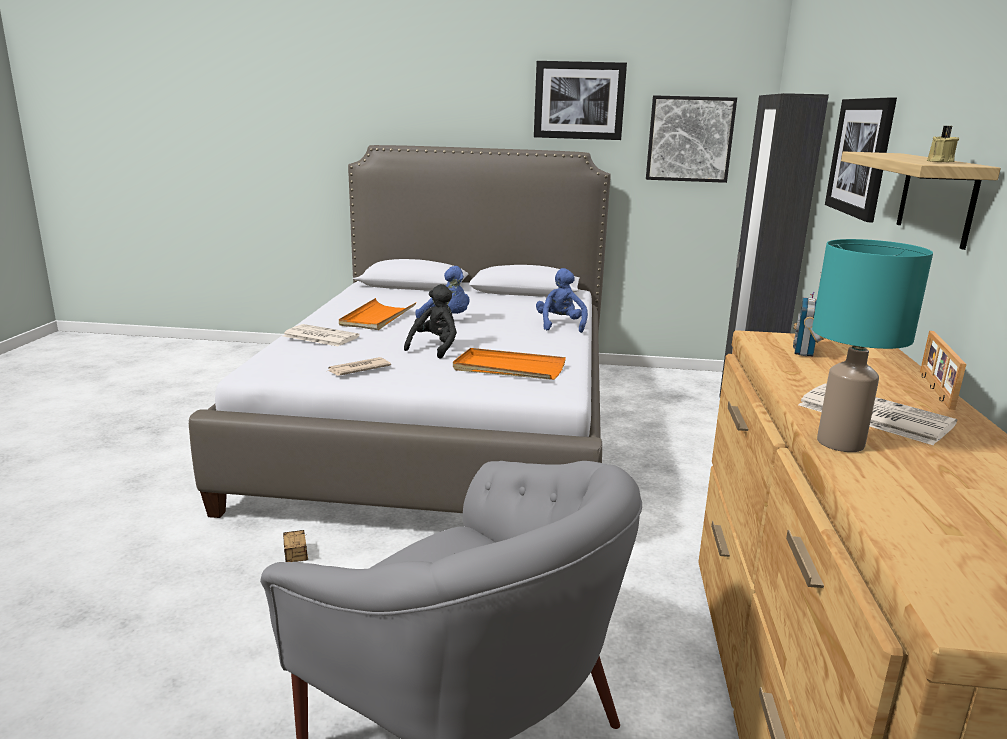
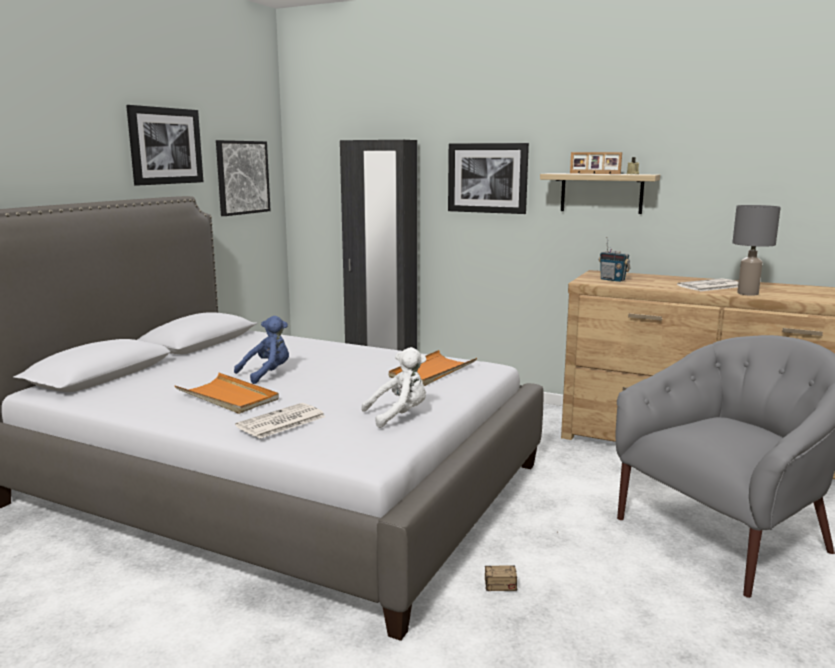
camera: 70 degrees left, 5 degrees down
(358, 369) = (399, 415): newspaper -> white plush toy
(435, 348) = (355, 386): black plush toy -> none
(560, 325) = (329, 346): blue plush toy -> none
(840, 442) = (747, 293): turquoise table lamp -> grey table lamp
(934, 389) = (671, 276): picture frame -> picture frame (594, 173)

